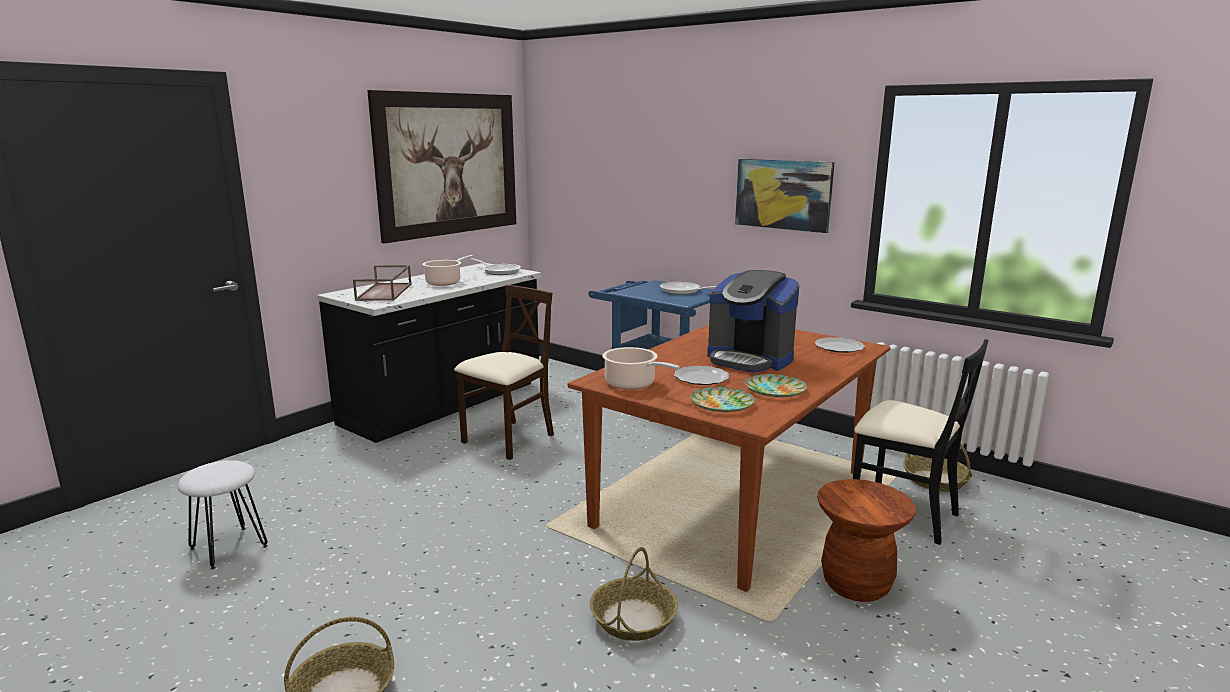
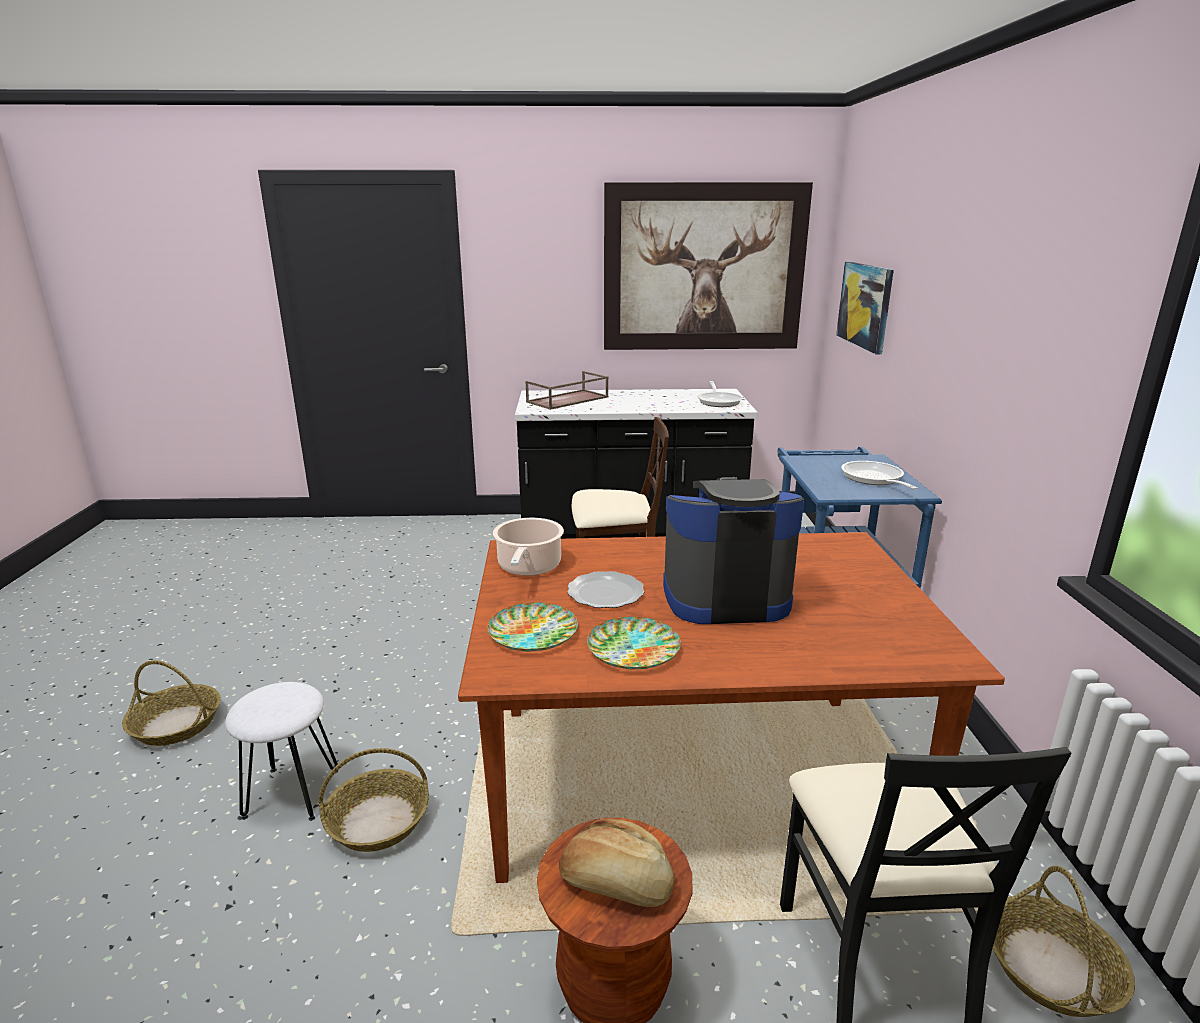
camera: 50 degrees right, 5 degrees up
(228, 547) = (319, 582): white stool -> white stool (292, 792)
(445, 282) = (638, 402): cooking pot -> none
(749, 359) = (725, 597): coffee machine -> coffee machine turned 90 degrees clockwise
(783, 194) = (1026, 355): picture -> picture (865, 305)
(838, 347) = (901, 638): plate -> none
(873, 501) = (616, 884): none -> bread

